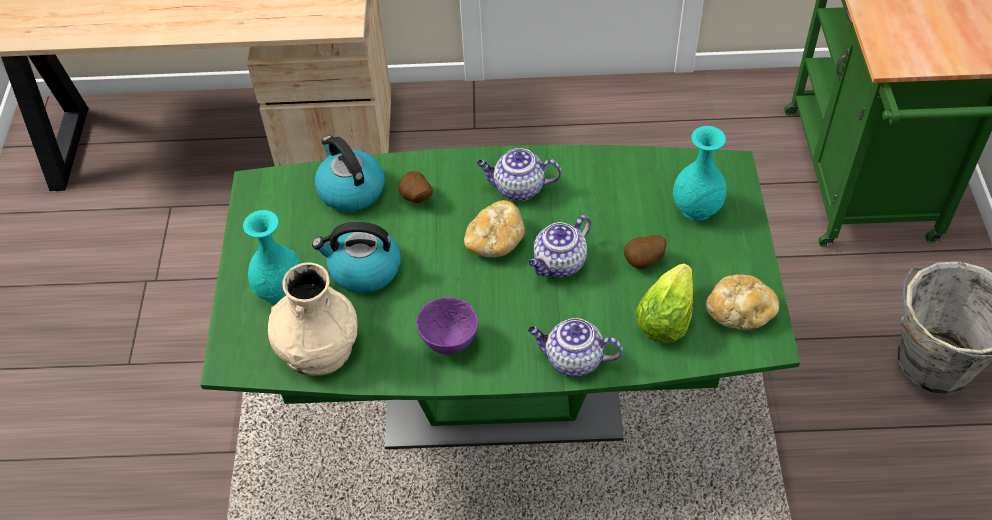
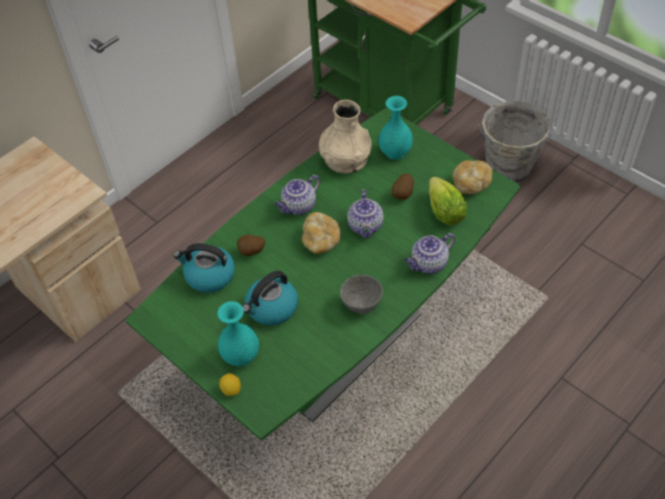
camera: 45 degrees left, 0 degrees up
(233, 316) = (231, 390): none -> lemon
(317, 346) = (298, 364): beige vase -> beige vase (345, 159)
(449, 343) = (362, 306): purple bowl -> grey bowl

